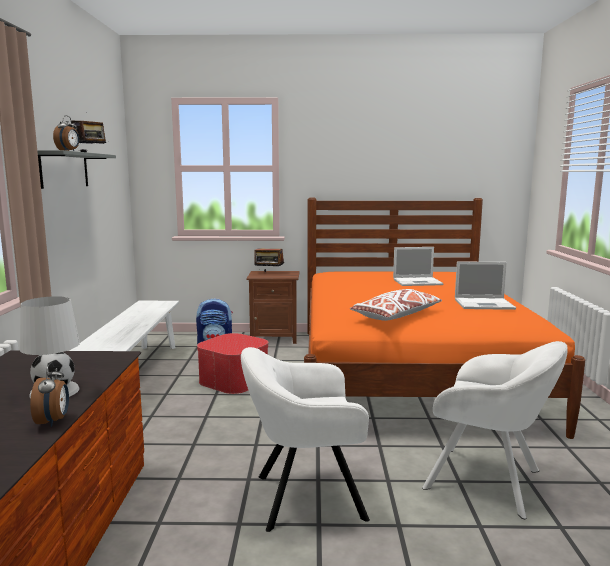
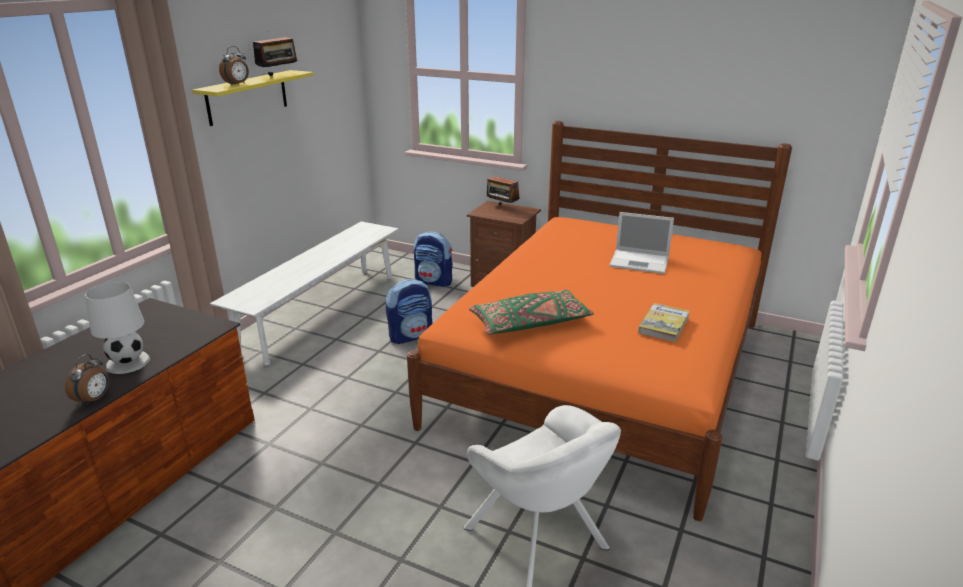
camera: 25 degrees right, 15 degrees up
(64, 170) = (247, 97): grey shelf -> yellow shelf
(234, 380) = (411, 335): ottoman -> backpack
(304, 497) = (349, 499): white armchair -> none
(397, 315) = (530, 323): white pillow -> green pillow
(485, 304) = (663, 325): laptop -> book

